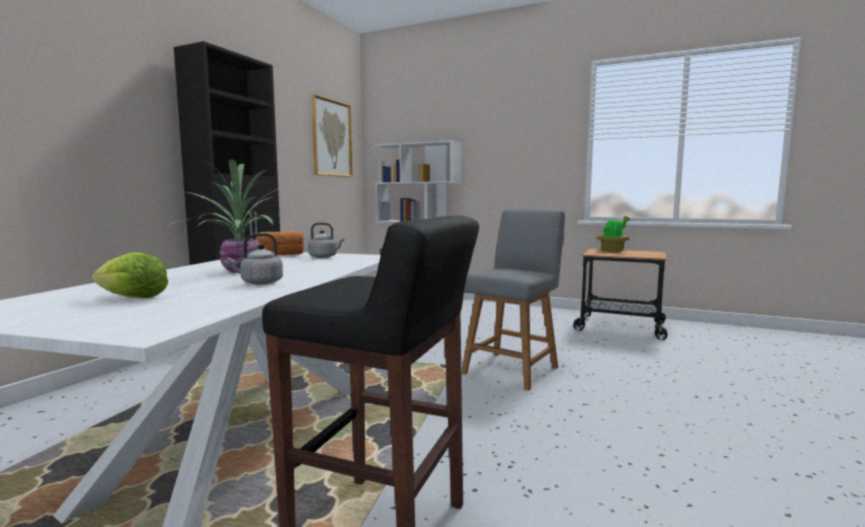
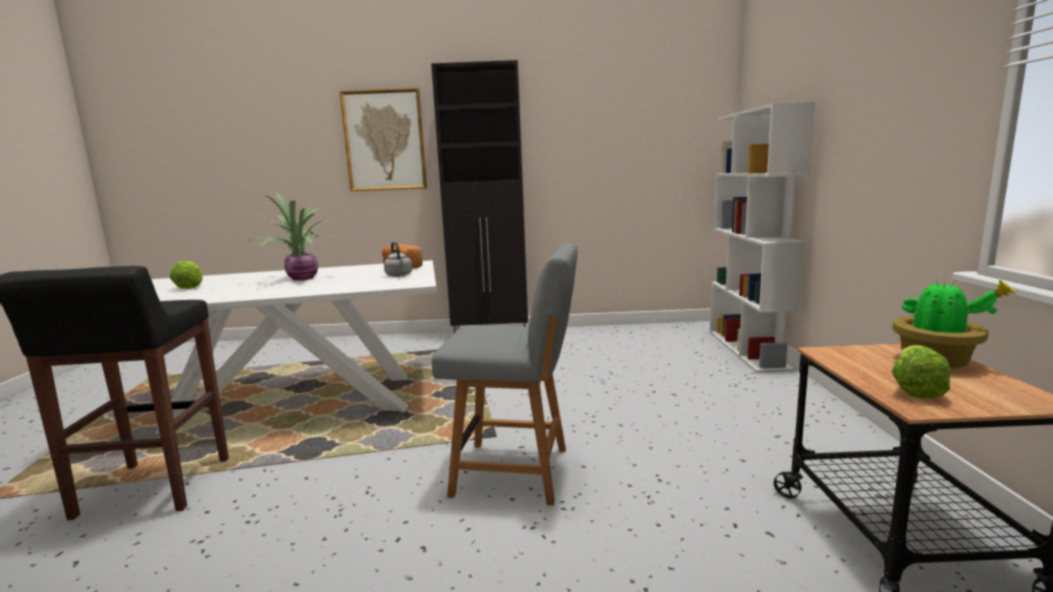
camera: 65 degrees right, 5 degrees up
(259, 283) = (243, 291): grey kettle -> none
(331, 138) = (666, 117): picture -> picture (384, 140)
(640, 255) = (914, 389): none -> lettuce

